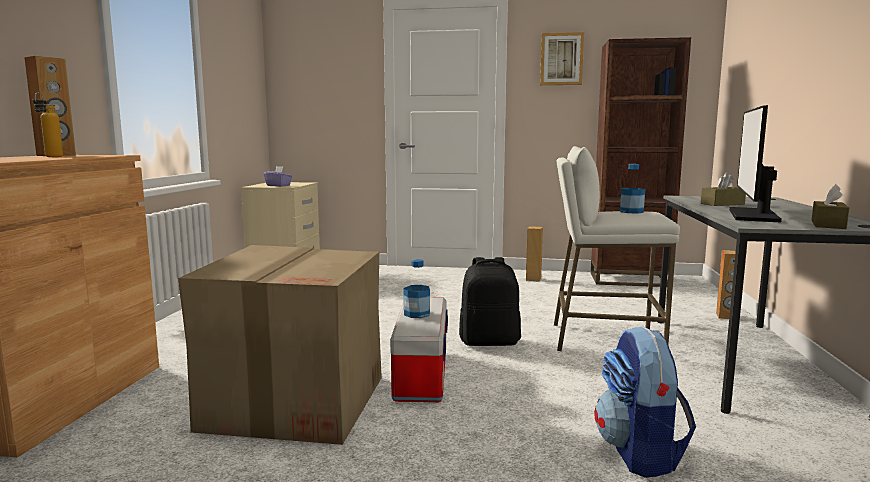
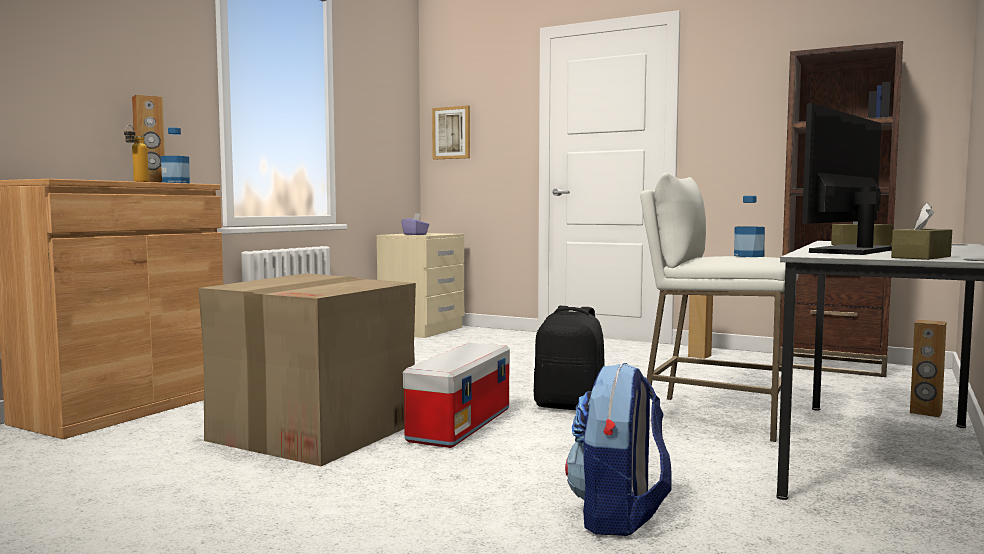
camera: 20 degrees right, 5 degrees down
(417, 314) = (456, 355): bottle -> bottle (176, 183)
(561, 59) = (746, 82): picture -> picture (452, 133)

